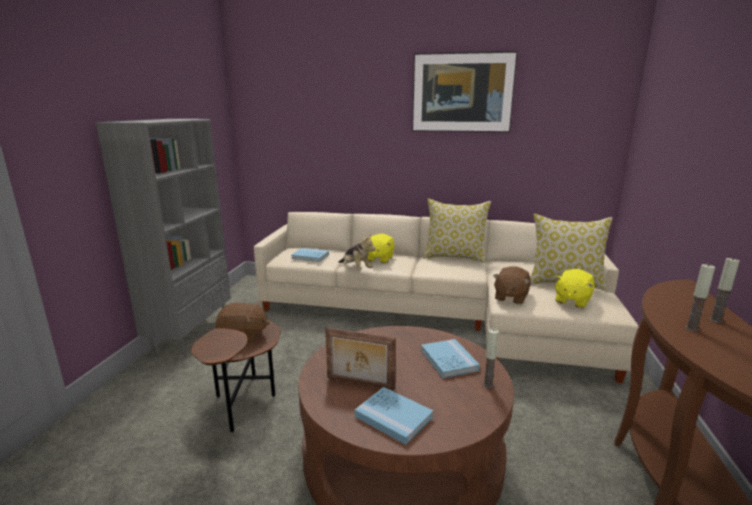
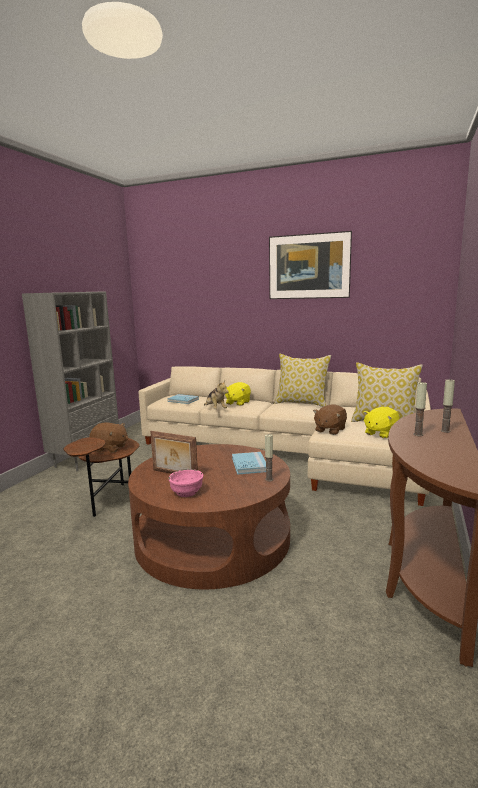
camera: 10 degrees right, 5 degrees down
(393, 417) = (187, 492): blue book -> pink bowl

